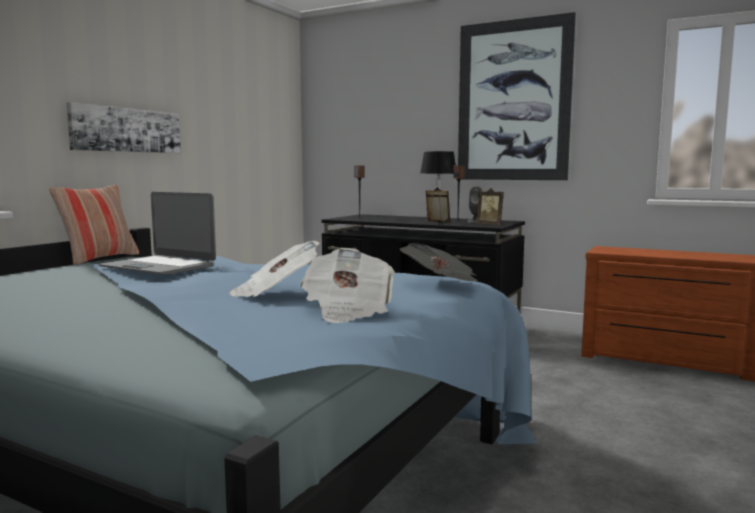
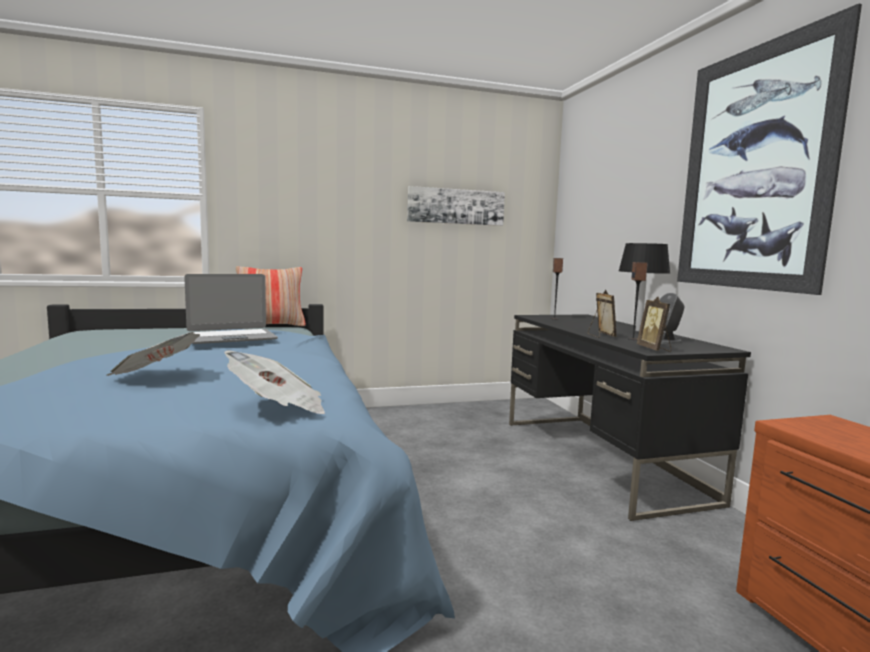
camera: 45 degrees right, 0 degrees up
(126, 130) = (329, 221): picture -> picture (456, 206)
(159, 267) = (231, 338): laptop -> laptop turned 105 degrees counterclockwise
(347, 310) = (95, 407): newspaper -> none

